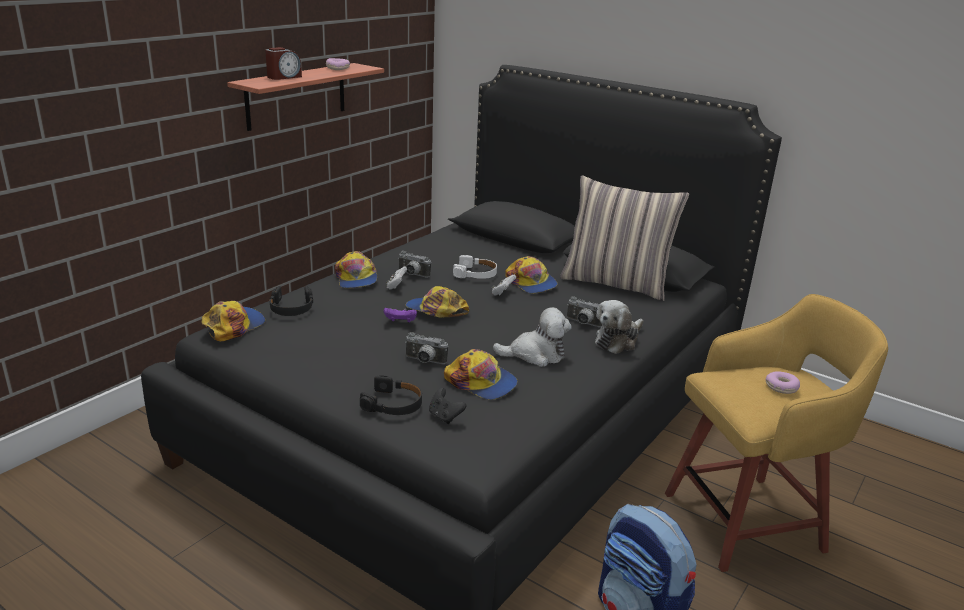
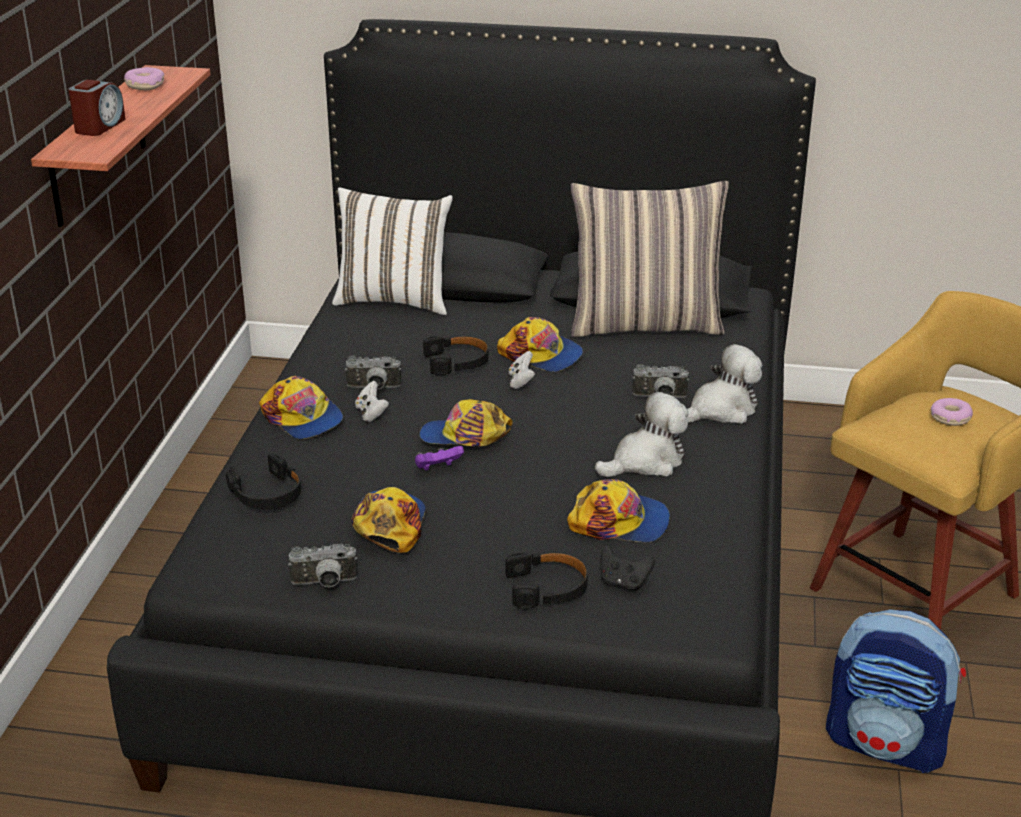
camera: 25 degrees left, 5 degrees up
(233, 326) = (216, 548): cap -> cap (390, 524)
(424, 361) = (523, 516): camera -> camera (324, 583)
(474, 237) = (394, 300): none -> white pillow
(475, 274) = (457, 362): white headphones -> black headphones
(618, 341) = (721, 410): plush toy -> plush toy turned 135 degrees counterclockwise

